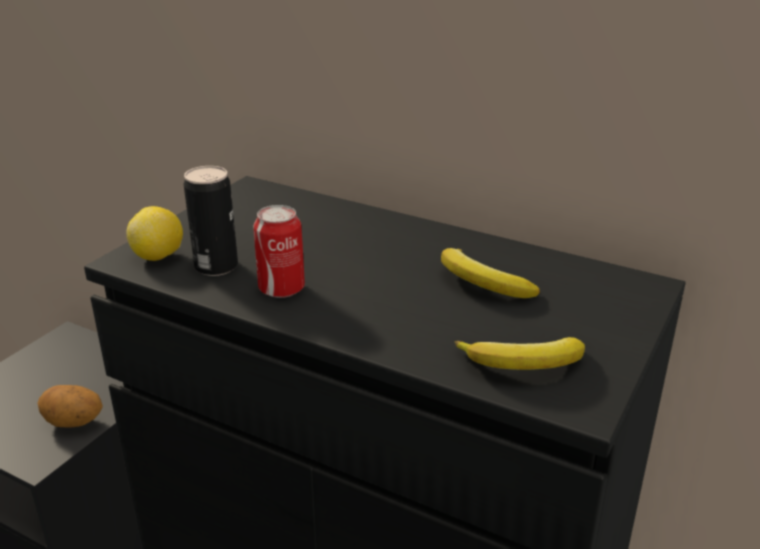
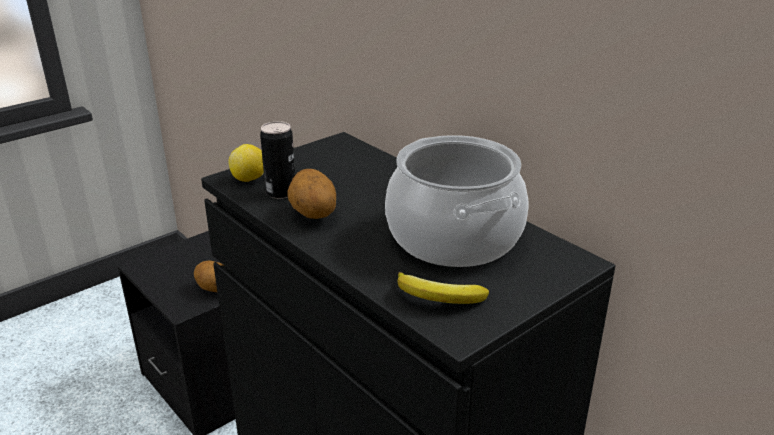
camera: 20 degrees right, 0 degrees up
(281, 289) = (312, 215): can -> potato
(481, 283) = (453, 237): banana -> cooking pot

